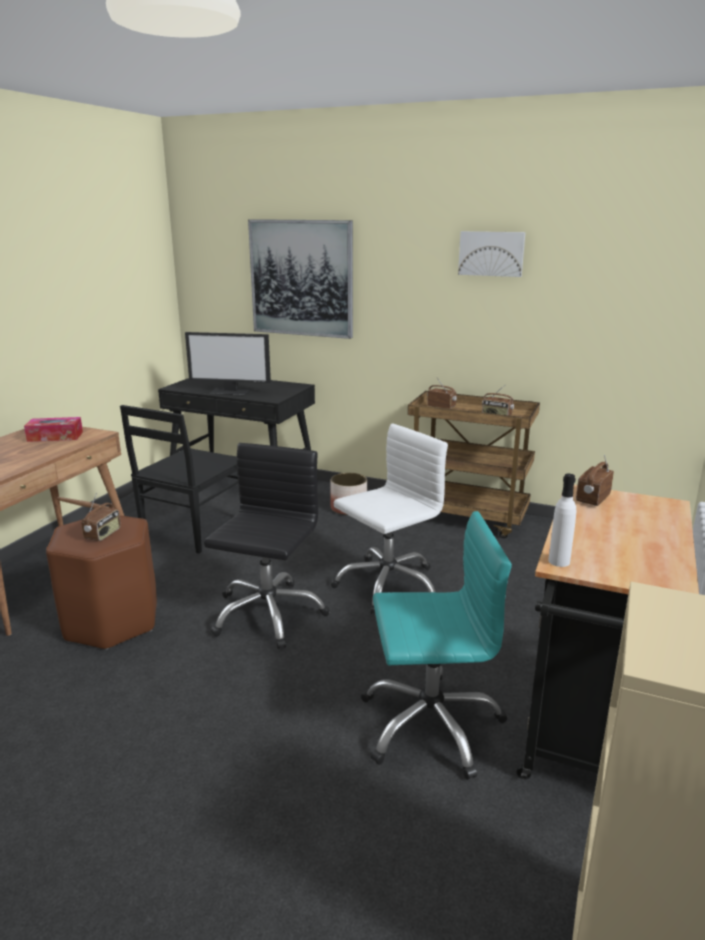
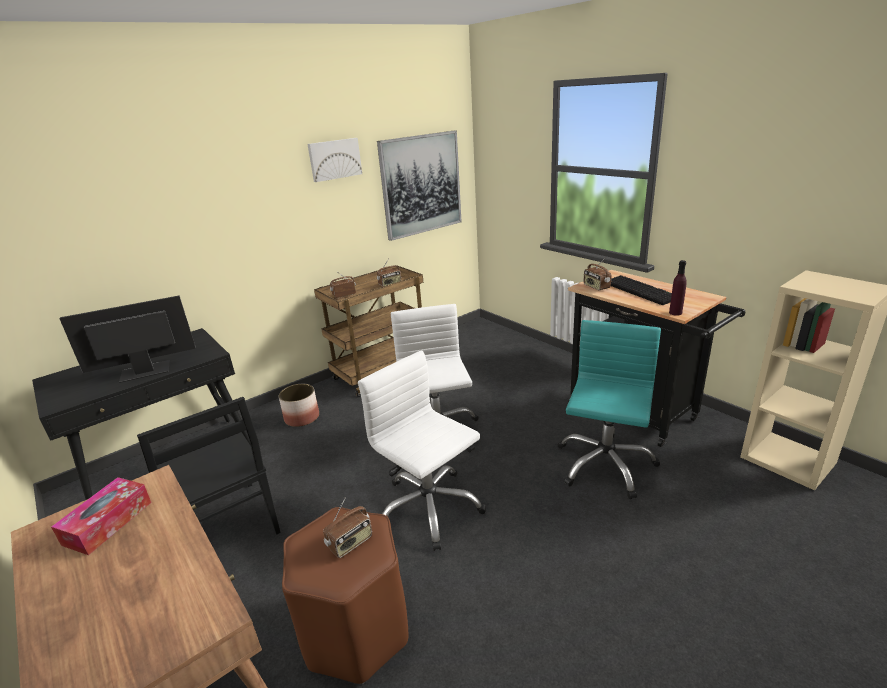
camera: 60 degrees left, 5 degrees up
(103, 534) = (350, 543): radio -> radio turned 90 degrees clockwise
(231, 391) = (144, 372): monitor -> monitor turned 150 degrees counterclockwise
(267, 614) = (429, 508): black office chair -> white office chair
(301, 278) = (149, 222): picture -> picture (421, 184)
(559, 561) = (675, 313): white bottle -> purple bottle
(621, 530) = (641, 291): none -> keyboard

